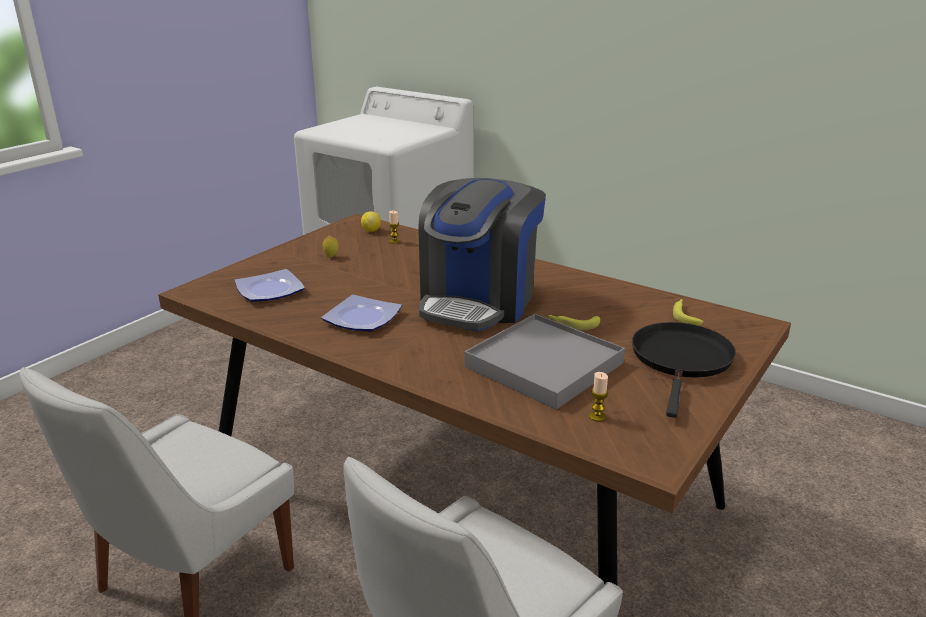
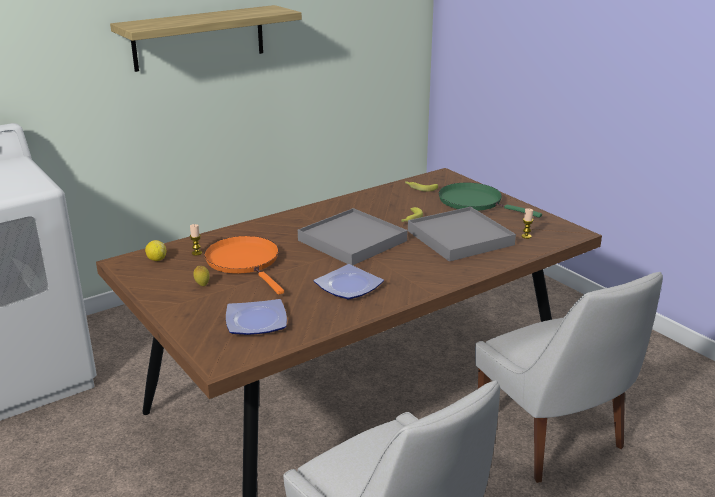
camera: 70 degrees left, 0 degrees up
(388, 263) = (245, 262): none -> orange frying pan
(478, 301) = (352, 240): coffee machine -> grey tray
(661, 60) = (199, 38): none -> shelf
(681, 360) = (474, 202): black frying pan -> green frying pan

